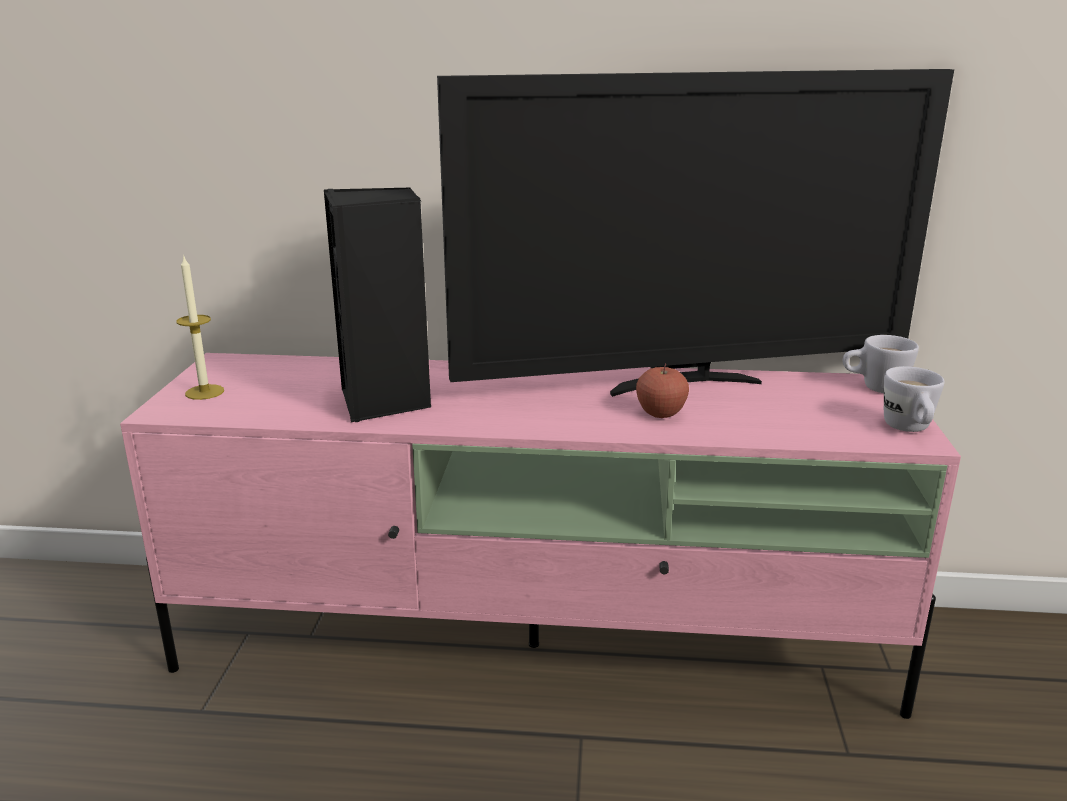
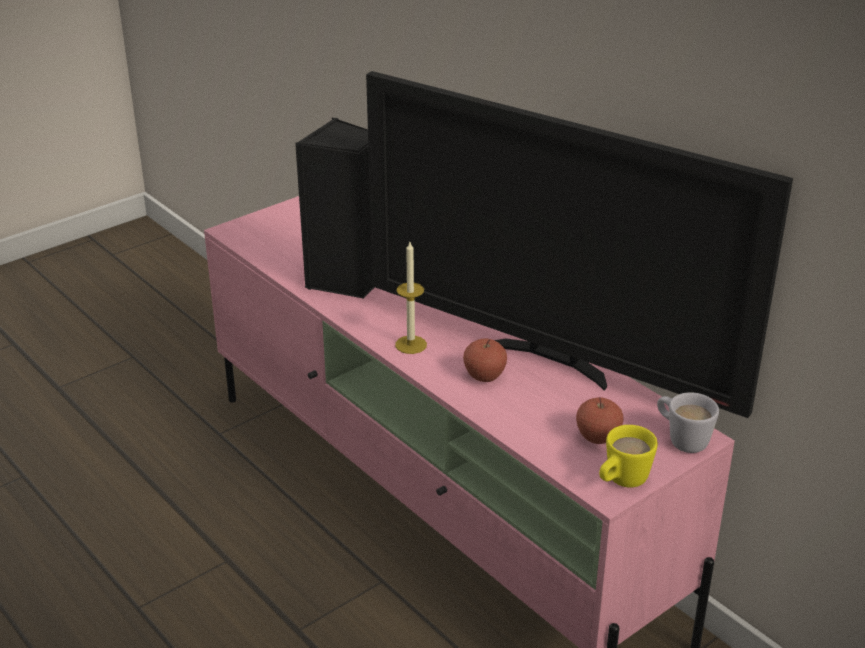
camera: 45 degrees right, 10 degrees up
(204, 392) = (270, 225): candle -> candle (411, 344)
(829, 412) = (597, 437): none -> apple
(909, 430) = (621, 482): white mug -> yellow mug

